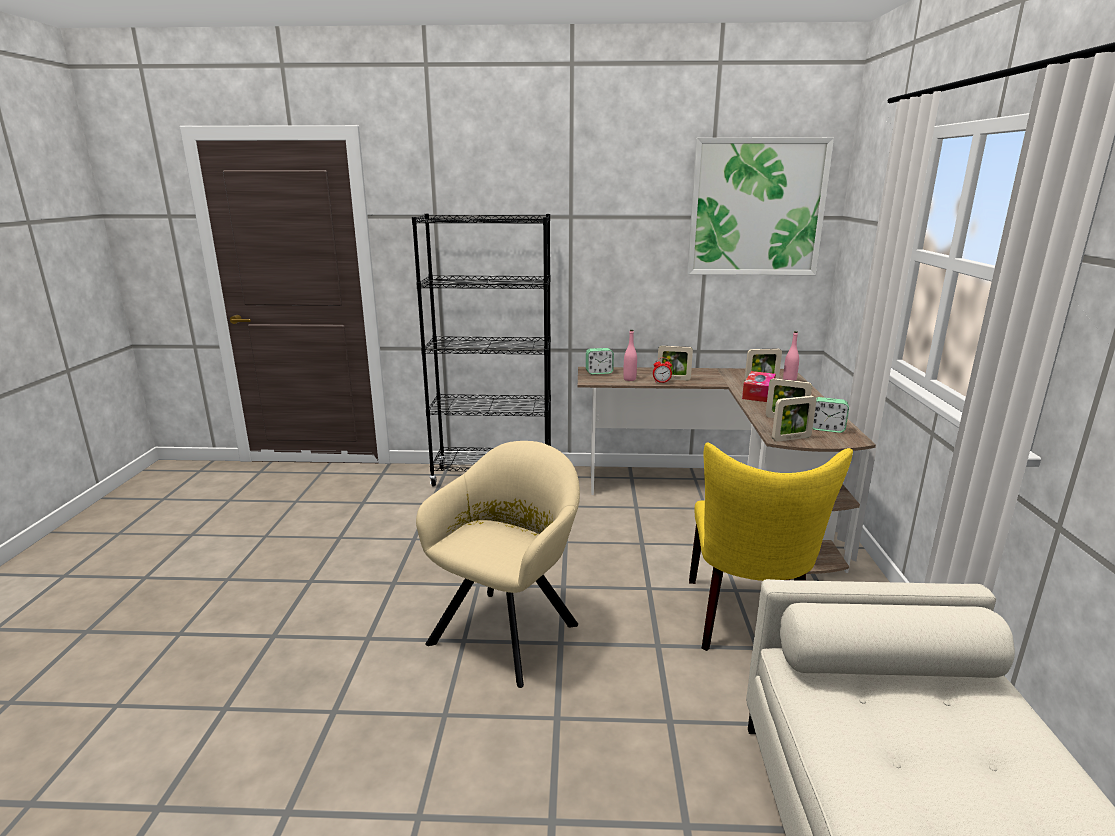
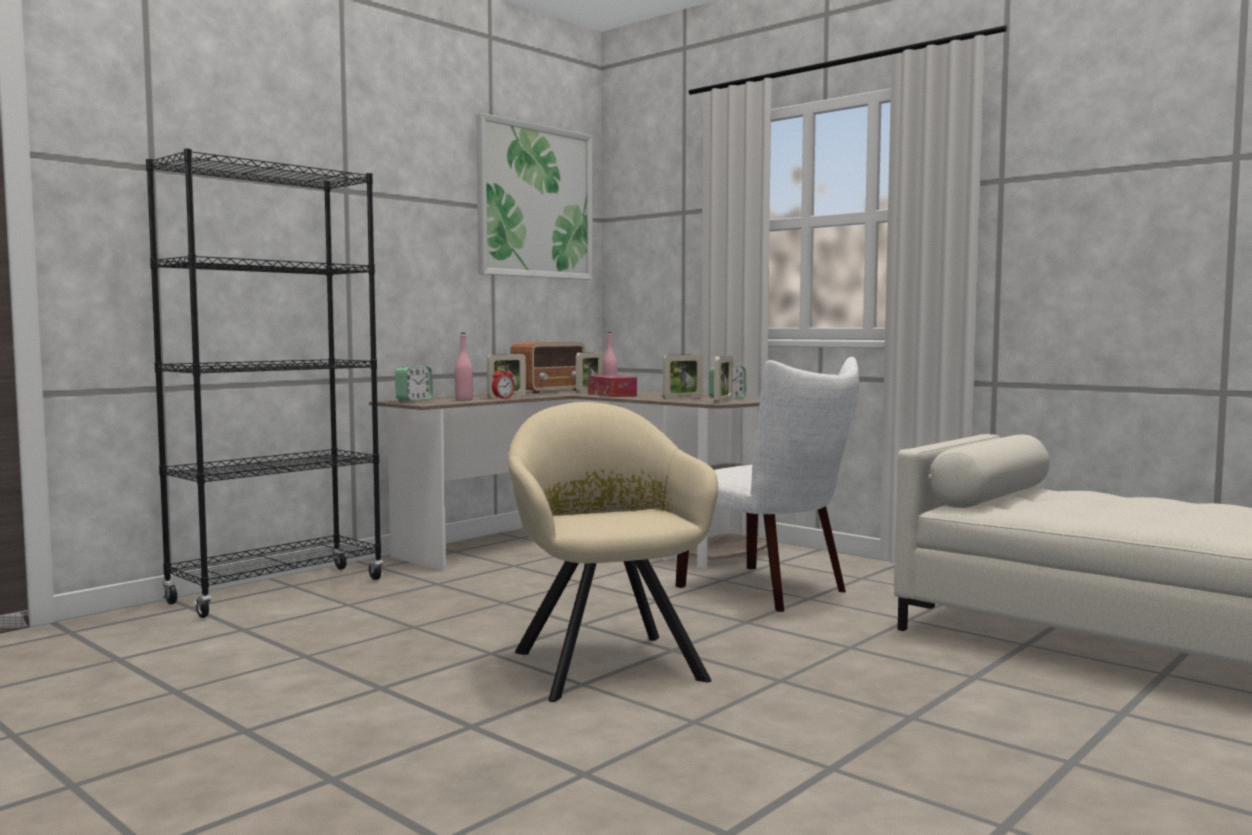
camera: 50 degrees left, 15 degrees down
(739, 372) = (549, 391): none -> radio
(747, 622) = (771, 590): yellow chair -> white chair

